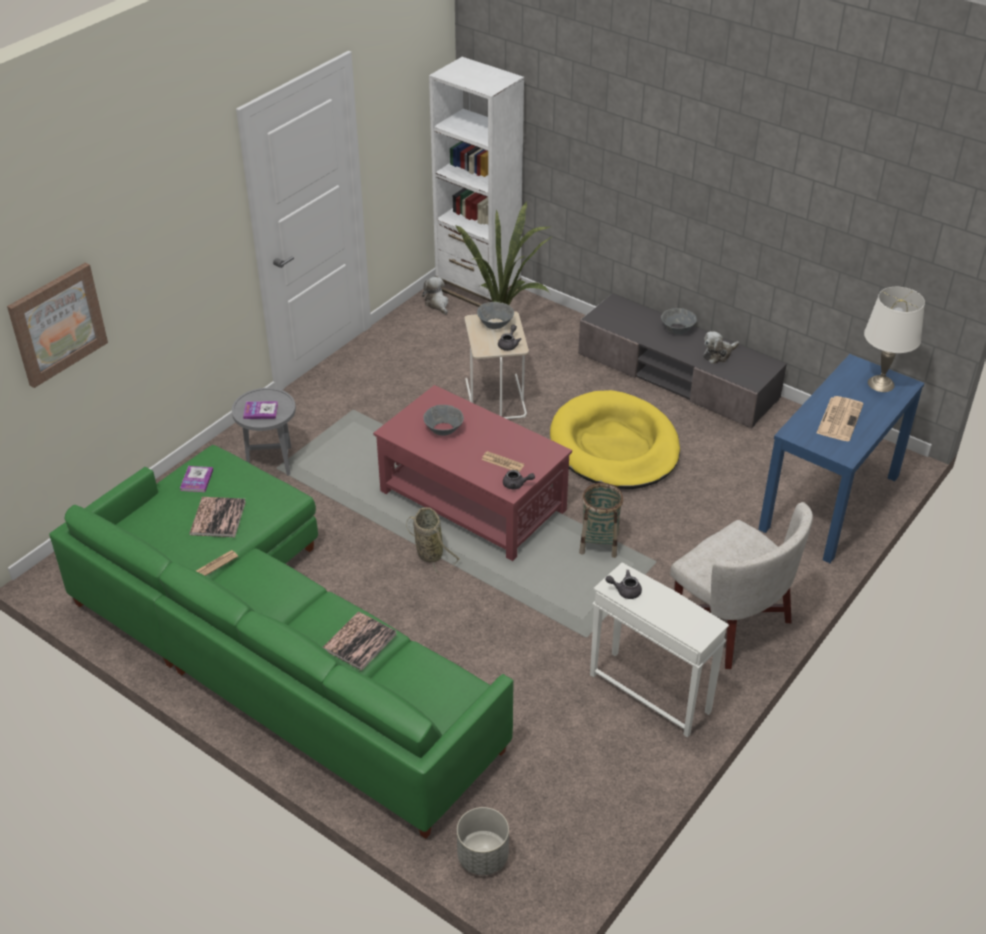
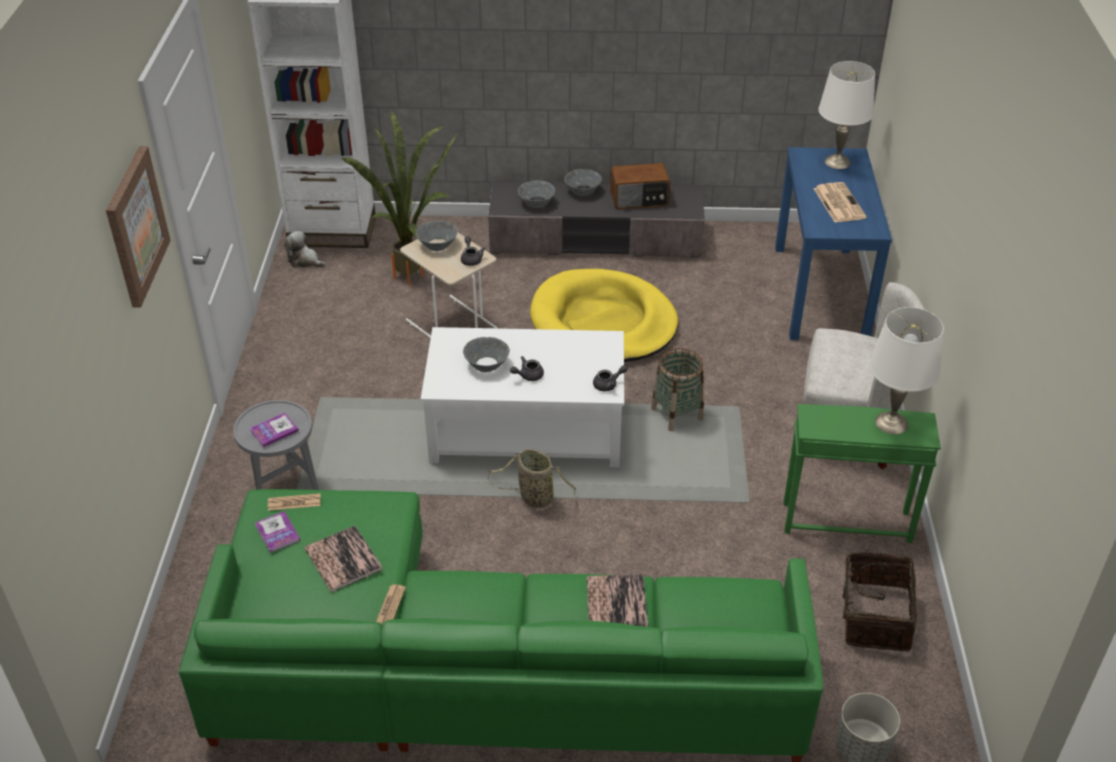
camera: 35 degrees left, 0 degrees up
(57, 324) = (74, 411): picture -> picture (135, 226)
(472, 500) = (525, 429): red coffee table -> white coffee table
(502, 462) = (574, 370): newspaper -> newspaper (294, 502)
(593, 773) = (873, 617): none -> basket
(625, 590) = (827, 427): grey teapot -> grey teapot (528, 375)
(629, 324) = (536, 203): none -> grey bowl
(649, 692) = (846, 521): white side table -> green side table
(682, 613) = (892, 422): none -> white table lamp
(718, 354) = (639, 199): plush toy -> radio

